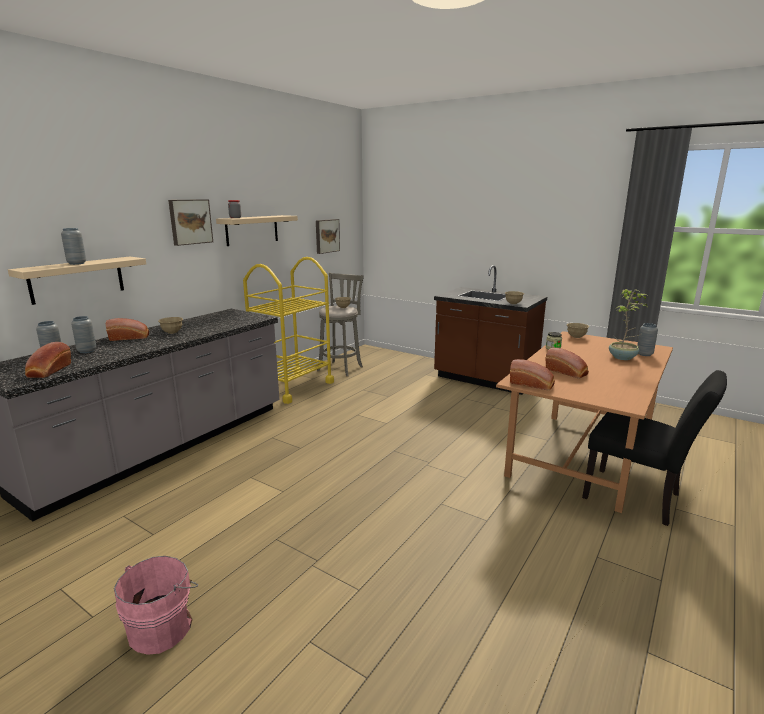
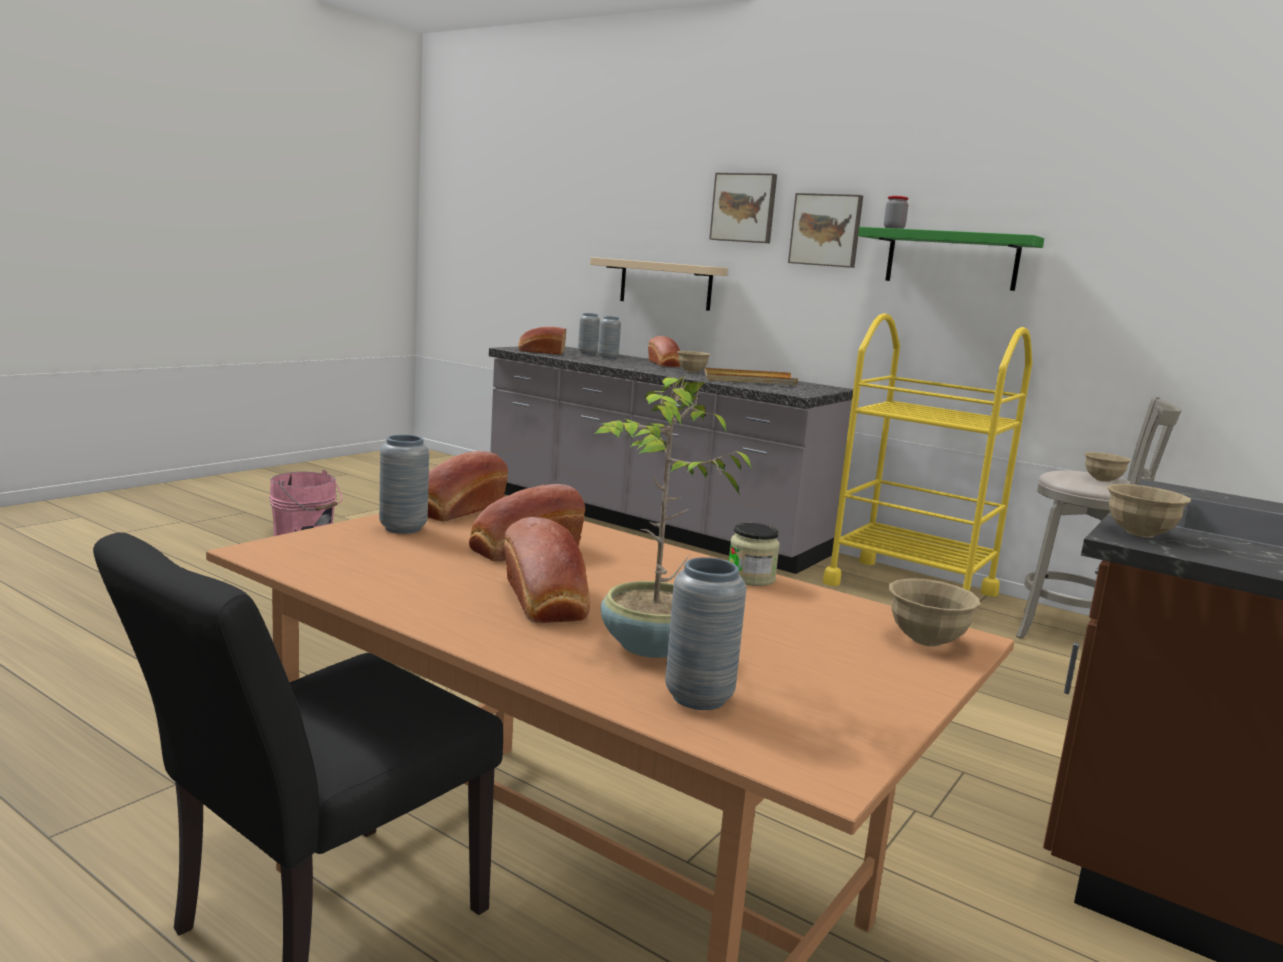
camera: 90 degrees right, 5 degrees down
(77, 263) = (651, 261): grey vase -> grey vase (403, 528)
(212, 323) = (748, 380): none -> beige tray
(252, 230) = (951, 259): beige shelf -> green shelf
(326, 236) = (1203, 307): picture -> picture (744, 208)
(610, 367) = (546, 601): none -> bread

